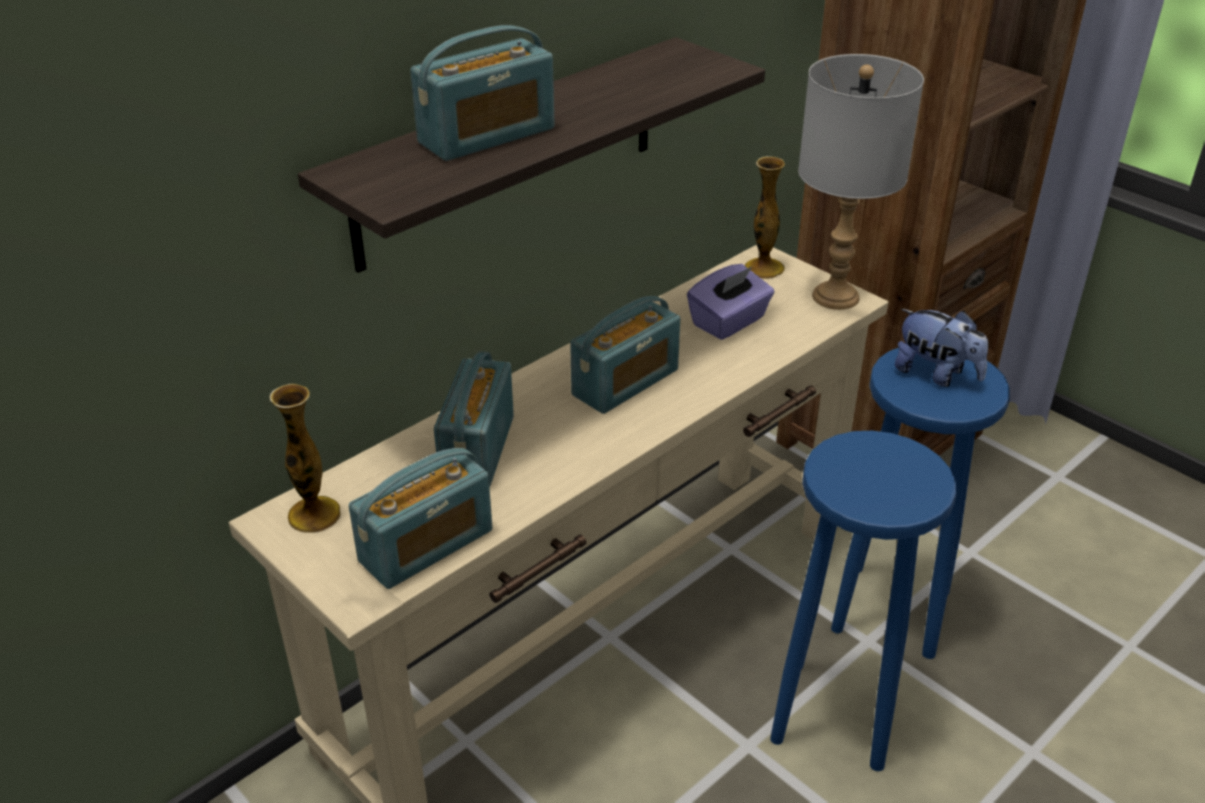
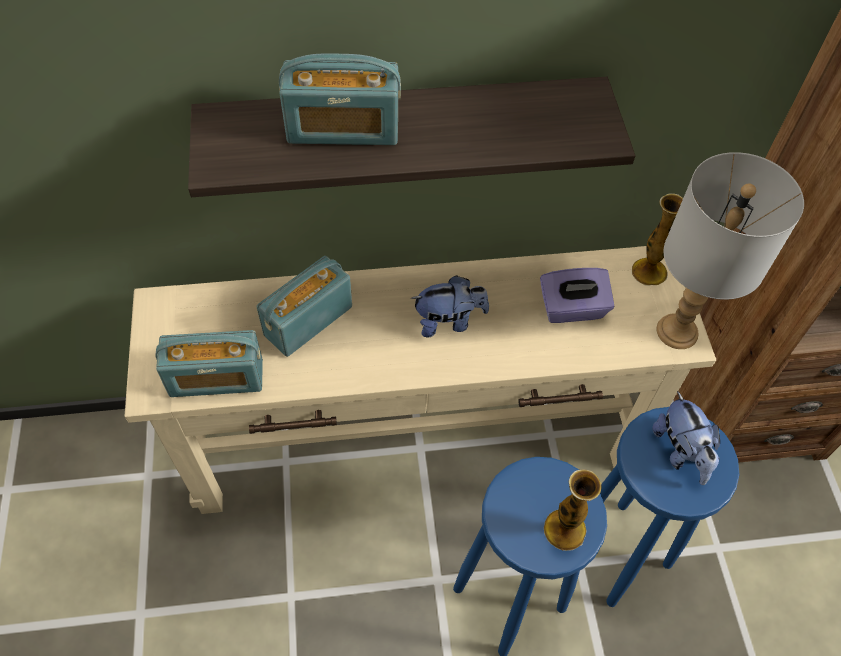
camera: 35 degrees right, 20 degrees up
(314, 514) = (179, 313): vase -> vase (564, 529)
(625, 383) = (449, 321): radio -> plush toy

